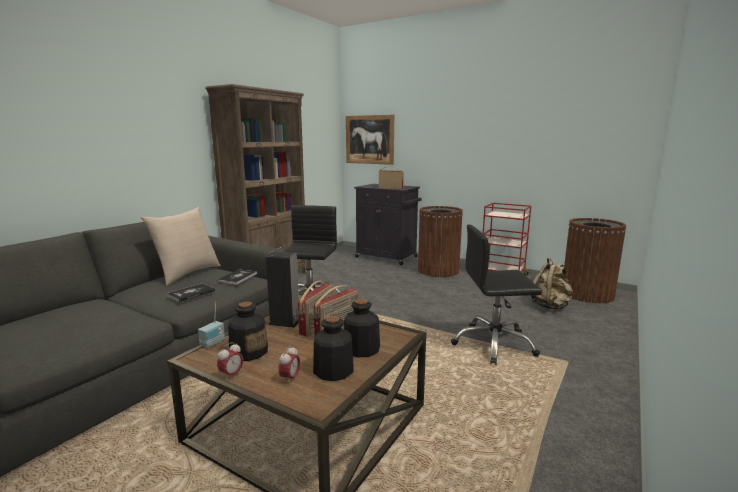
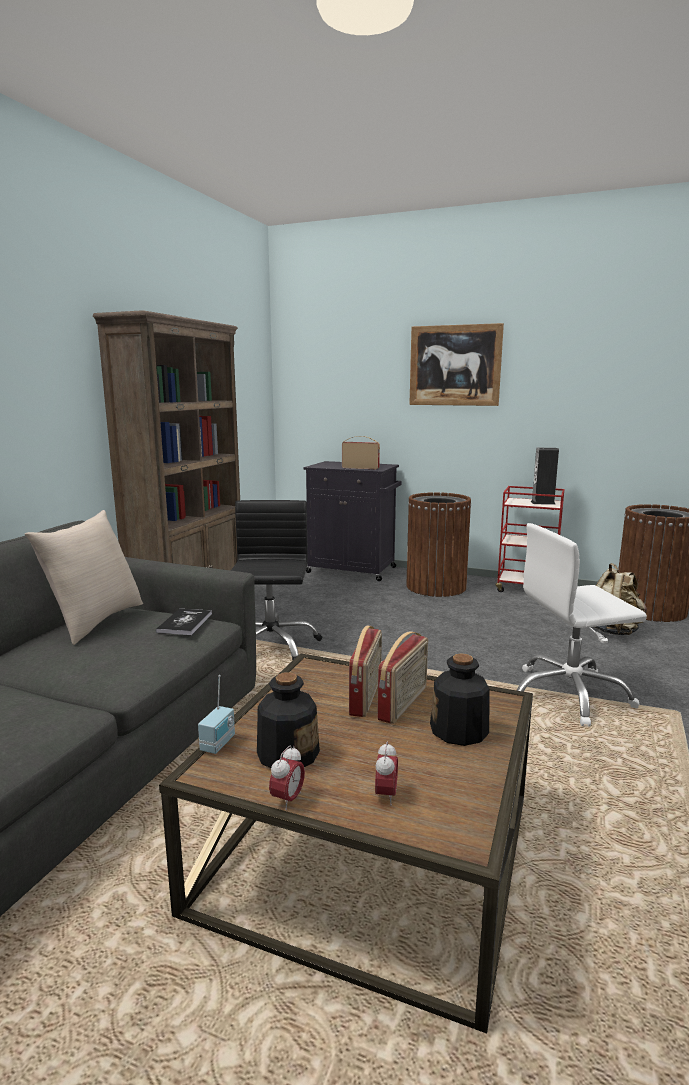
camera: 10 degrees left, 0 degrees up
(191, 293) = (124, 656): book -> none
(285, 322) = (311, 695): speaker -> speaker (543, 503)
(333, 370) = (442, 773): bottle -> none
(369, 139) = (319, 396): picture -> picture (455, 365)
(493, 344) = (569, 694): black office chair -> white office chair

